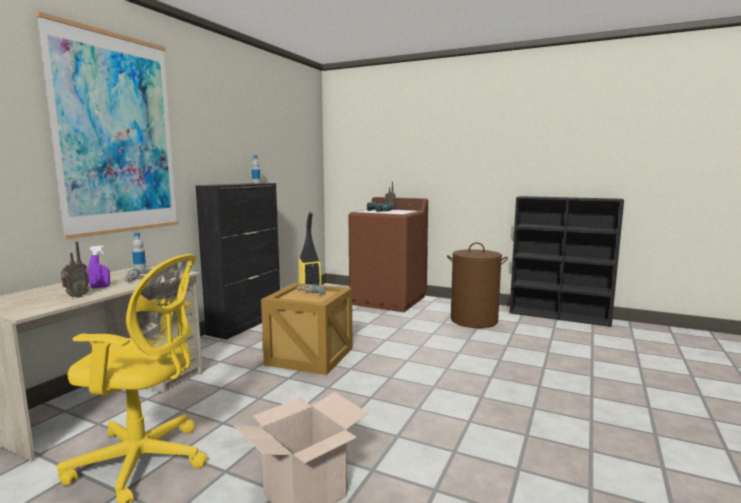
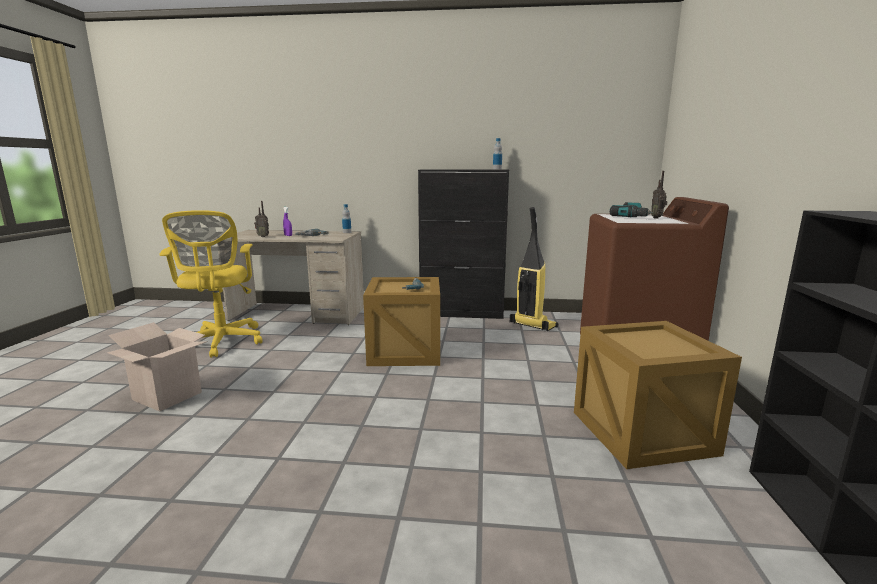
camera: 70 degrees right, 5 degrees up
(116, 135) = (349, 127): picture -> none
(474, 320) = (643, 433): brown laundry basket -> crate

